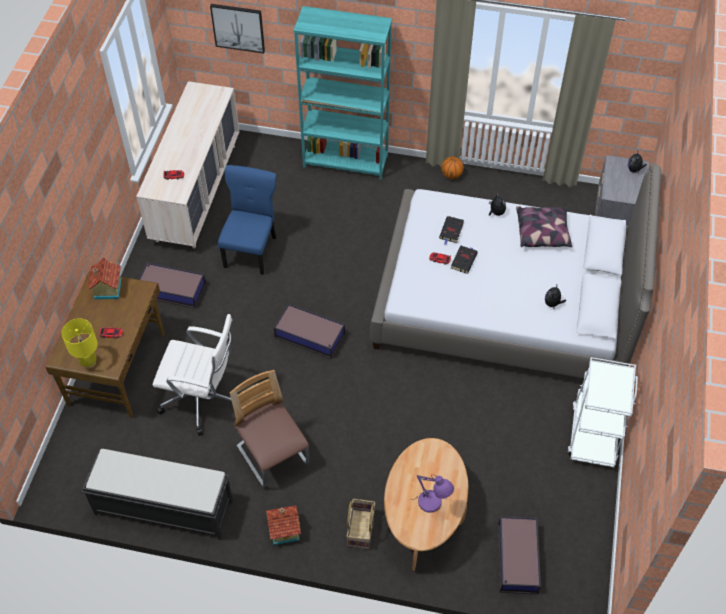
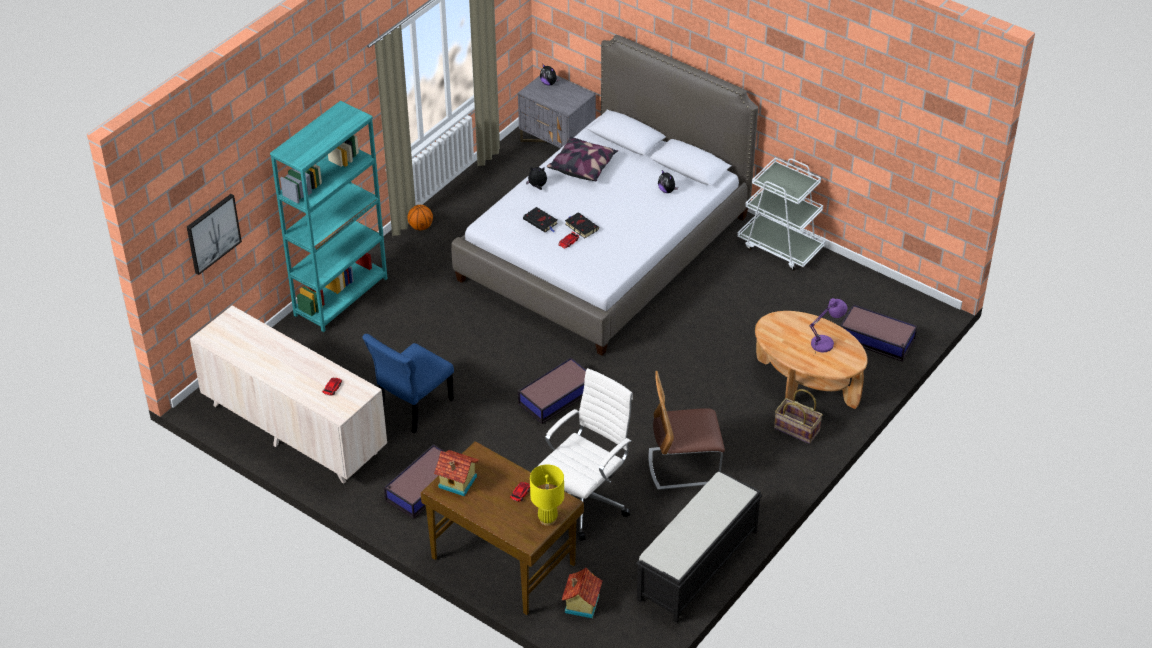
camera: 65 degrees left, 10 degrees down
(251, 250) = (413, 408): blue chair -> blue chair turned 90 degrees counterclockwise
(284, 530) = (770, 483): toy house -> toy house (581, 604)

